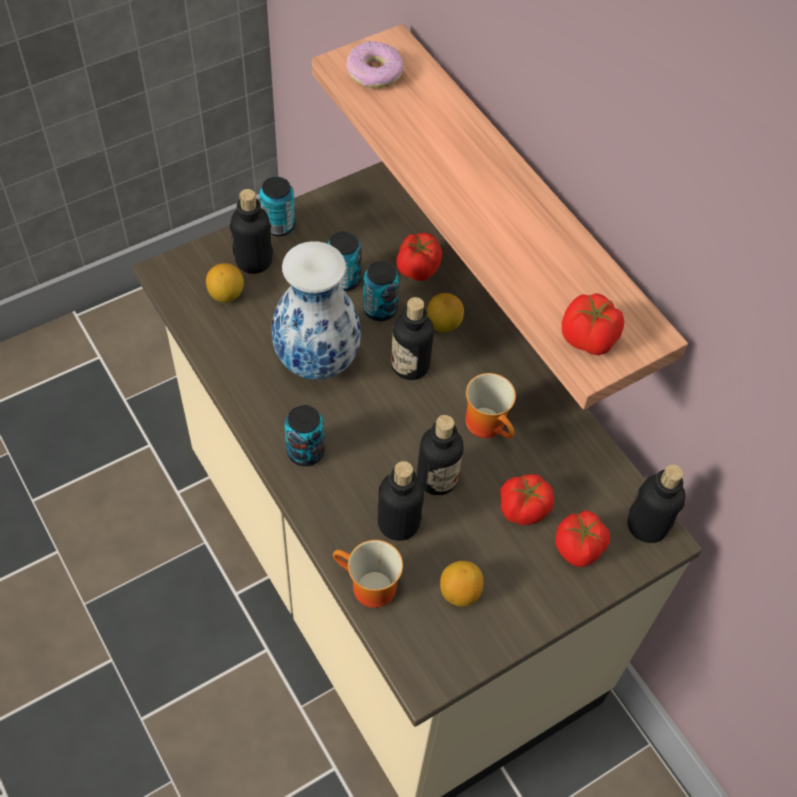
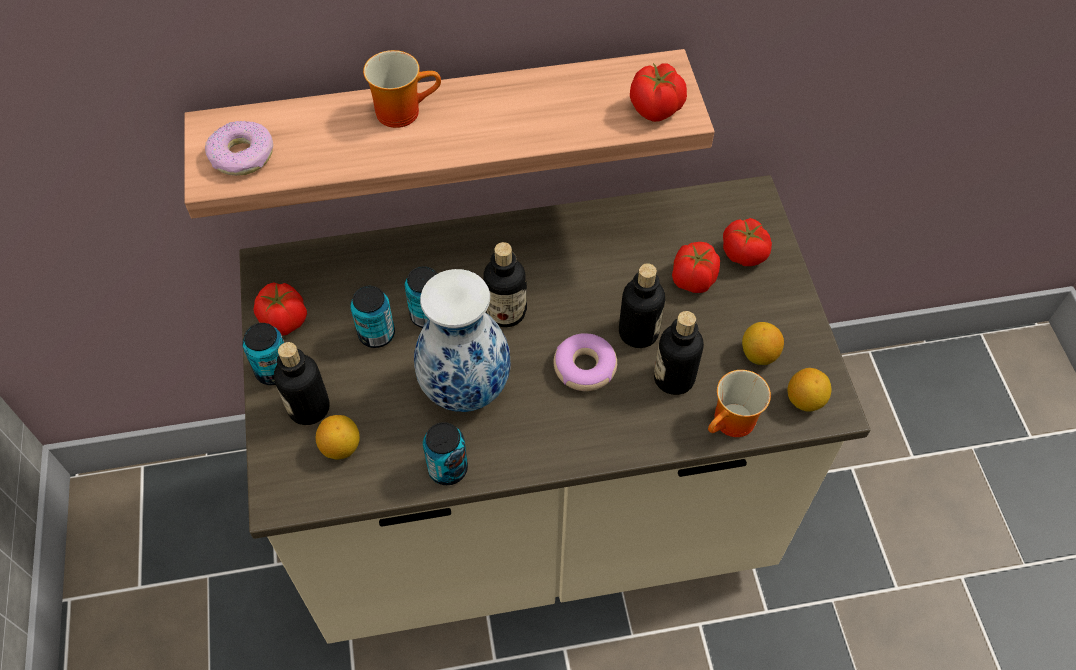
camera: 65 degrees left, 0 degrees up
(305, 452) = (568, 431): can -> can (448, 468)
(378, 445) = (585, 367): none -> donut
(417, 269) = (395, 268): tomato -> tomato (284, 321)
(443, 324) = (471, 270): lemon -> lemon (805, 400)
(490, 424) = (597, 272): mug -> mug (403, 109)
(647, 525) = (738, 200): bottle -> none

